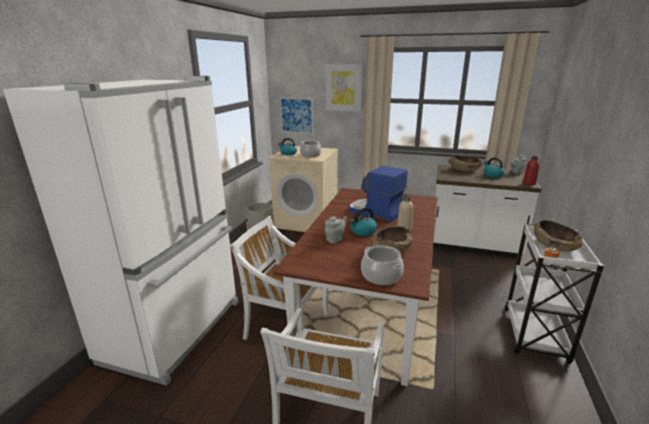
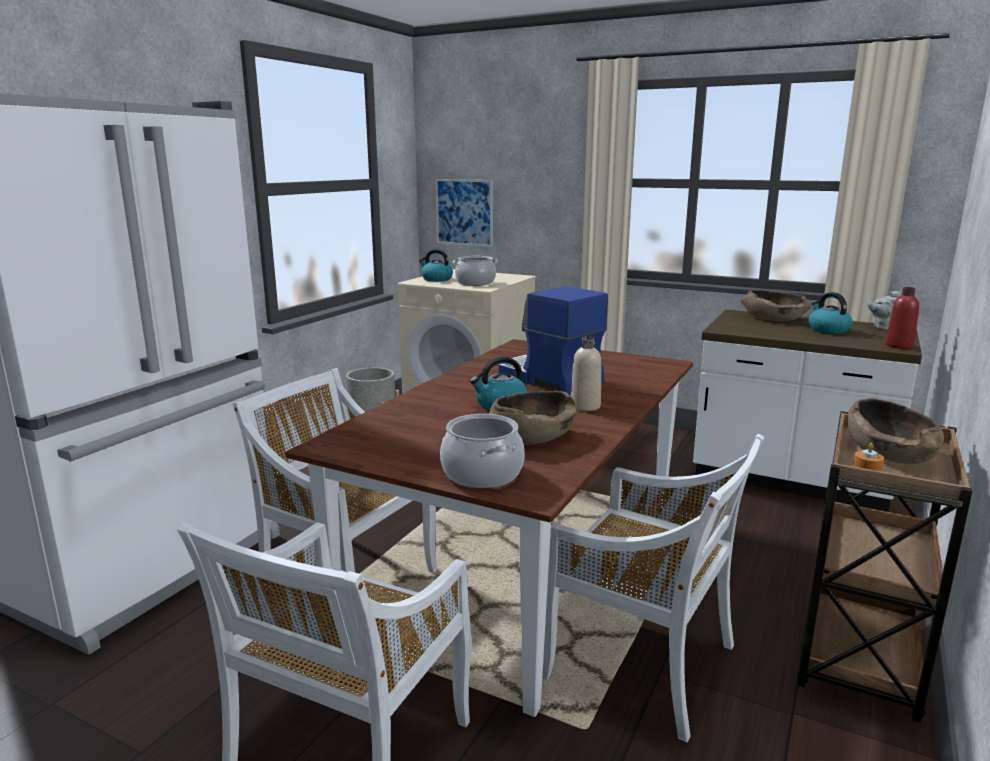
camera: 10 degrees right, 5 degrees down
(335, 239) = (438, 413): grey teapot -> none
(343, 88) = (547, 159): picture -> none
(445, 351) = (643, 664): none -> white chair
(535, 335) = (859, 658): white cart -> brown cart

